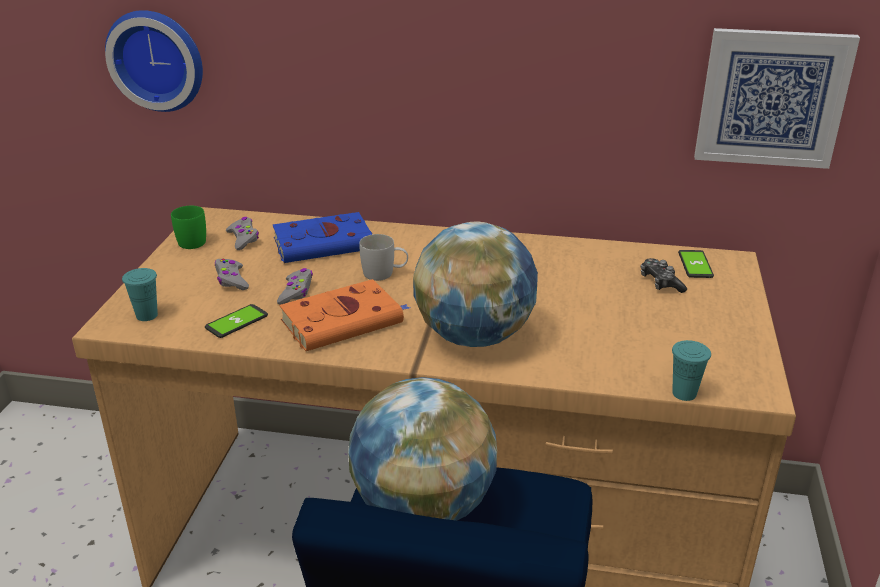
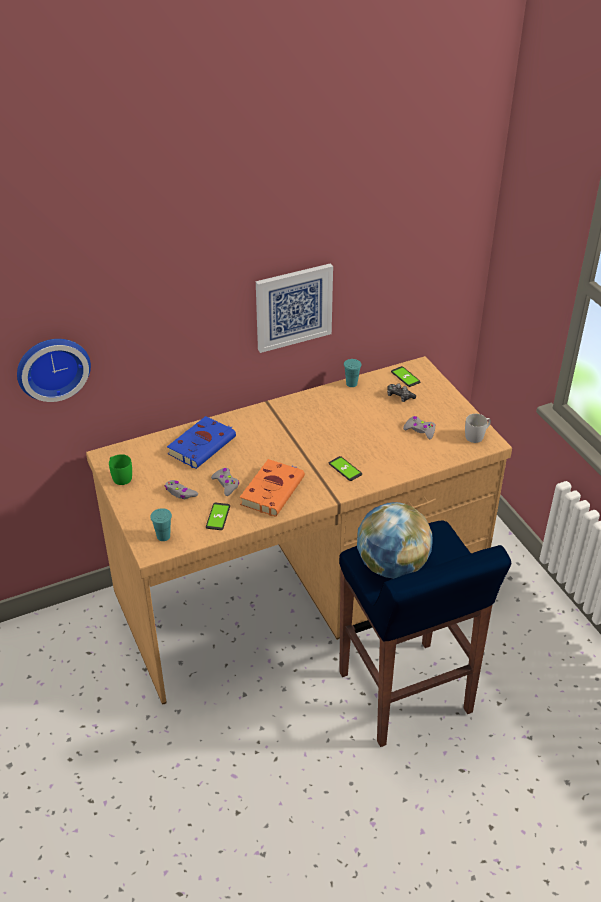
camera: 35 degrees left, 10 degrees up
(243, 239) = (150, 462): grey game controller -> grey game controller (420, 430)
(384, 274) = (259, 451): white mug -> white mug (477, 436)
(474, 336) = (345, 469): globe -> phone
(684, 393) = (462, 457): turquoise cup -> turquoise cup (351, 383)
(772, 98) = (423, 275): picture -> picture (293, 307)

